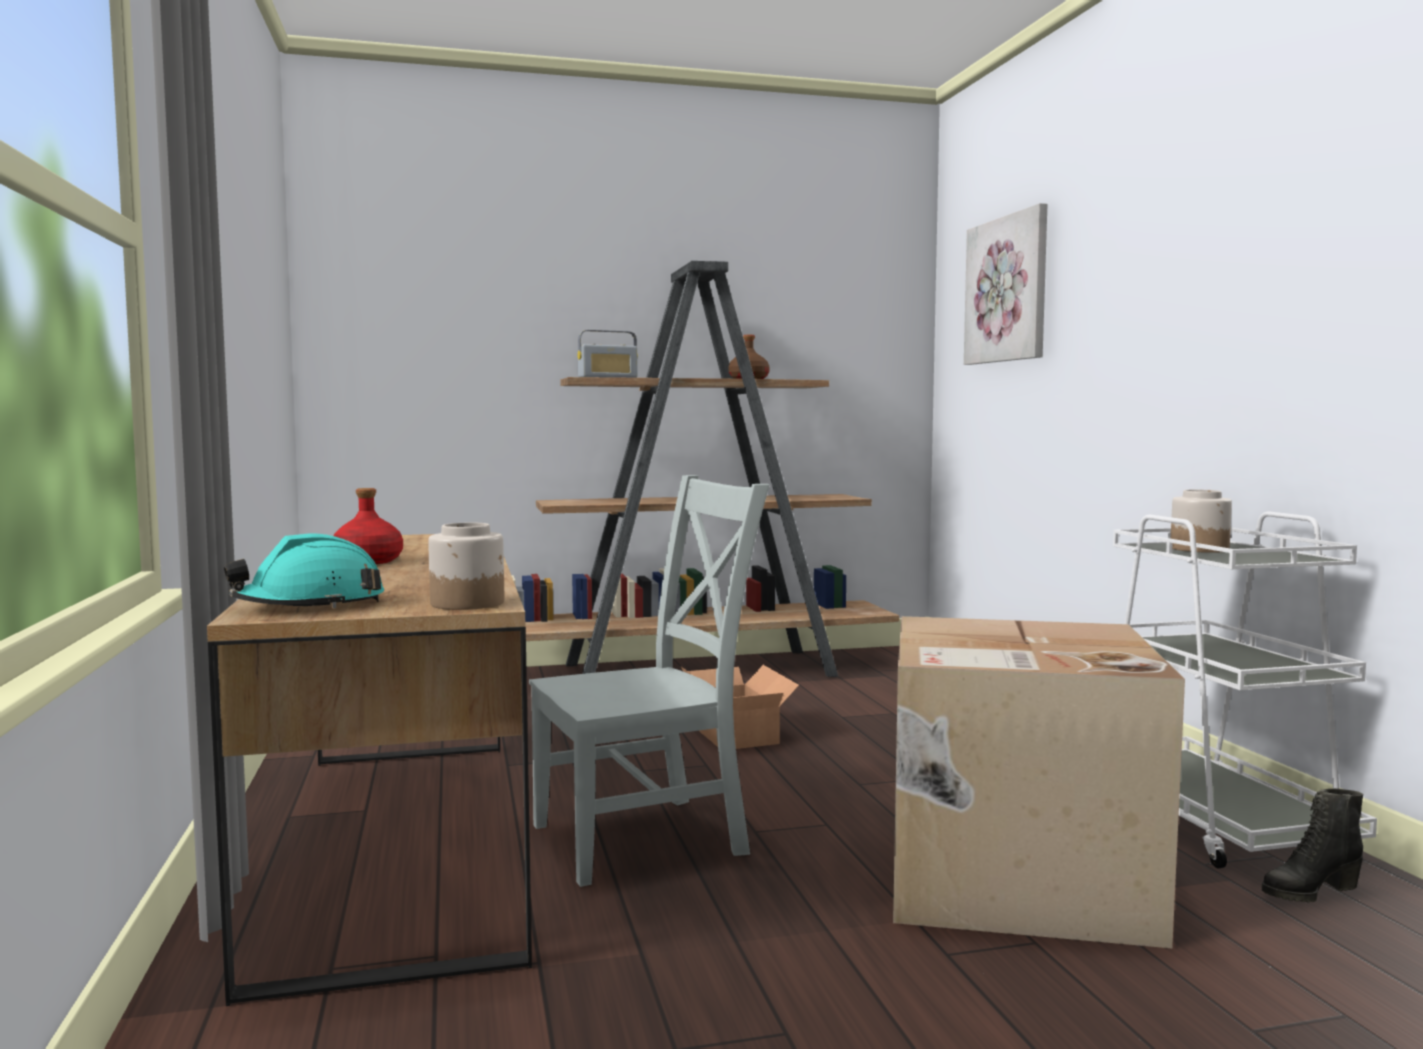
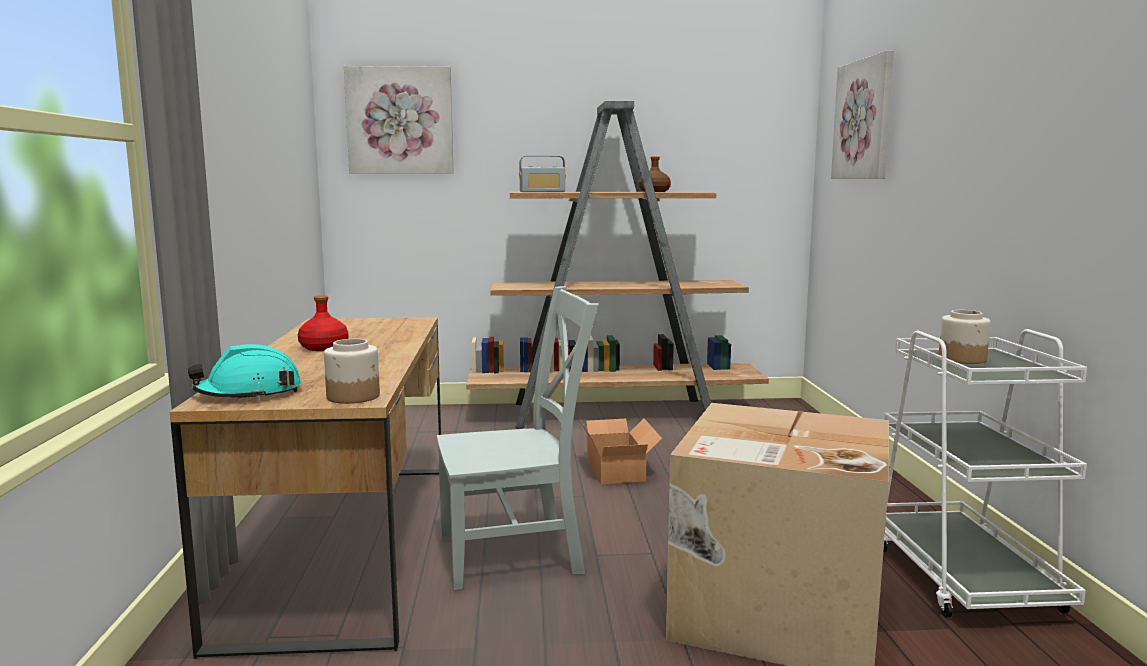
camera: 10 degrees right, 5 degrees up
(409, 285) = (400, 121): none -> picture
(1309, 892) = (1012, 645): black boot -> none

